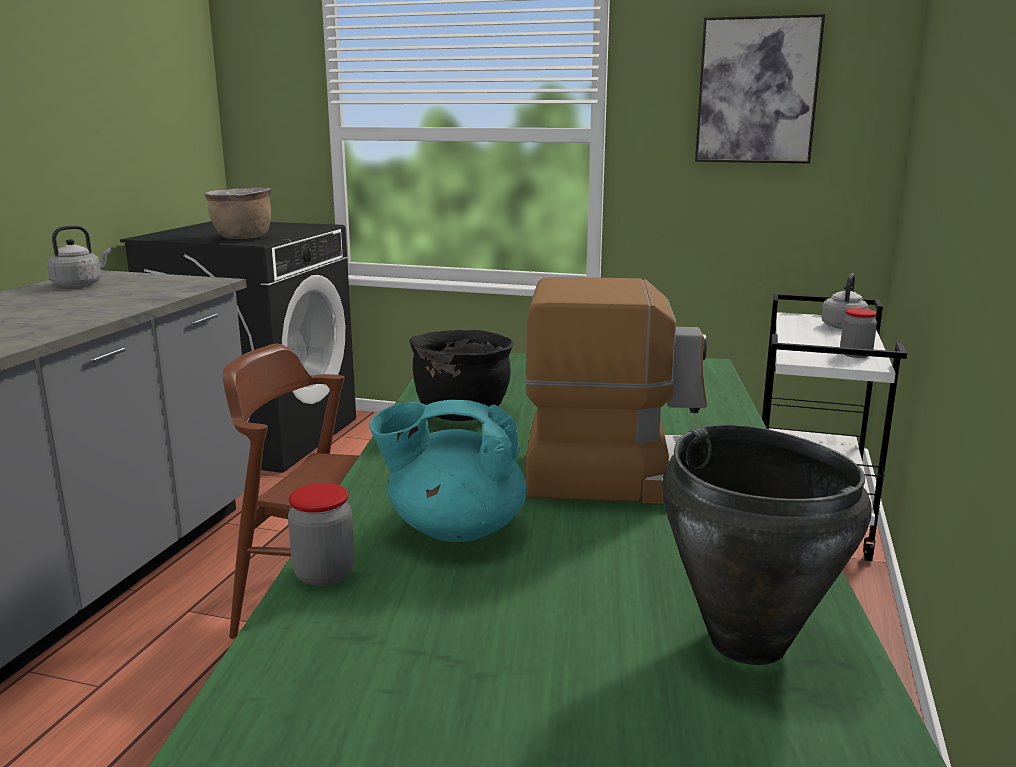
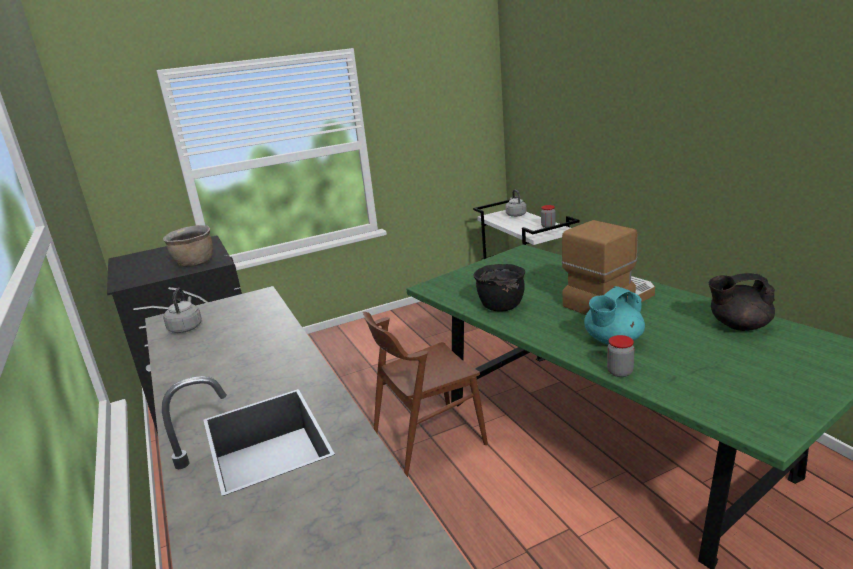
camera: 40 degrees left, 5 degrees up
(747, 641) = (738, 325): black cooking pot -> black teapot
(757, 91) = (438, 107): picture -> none

